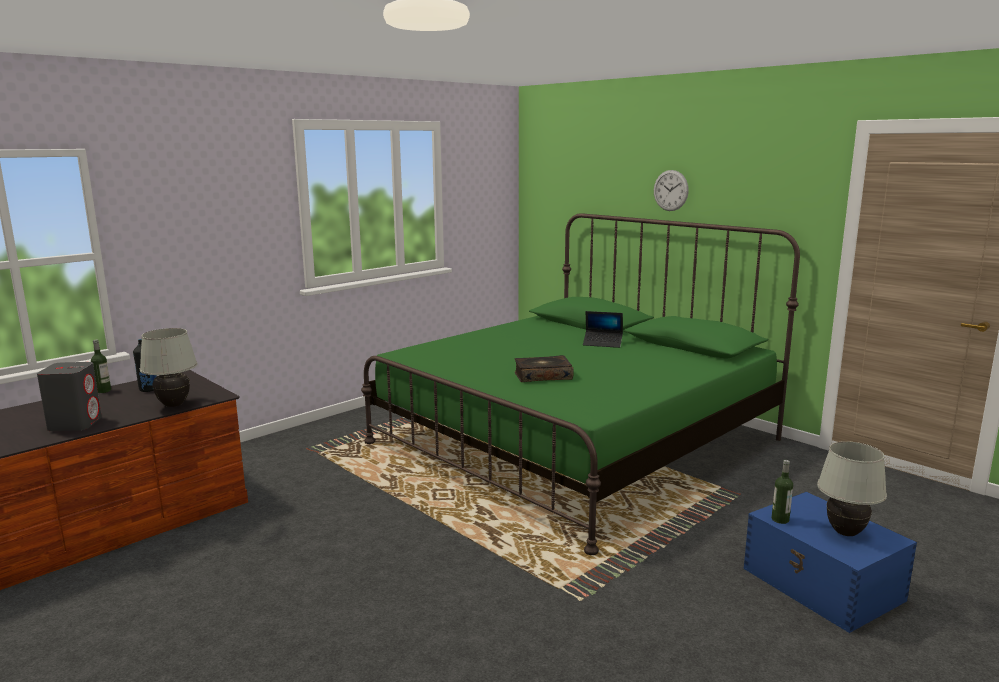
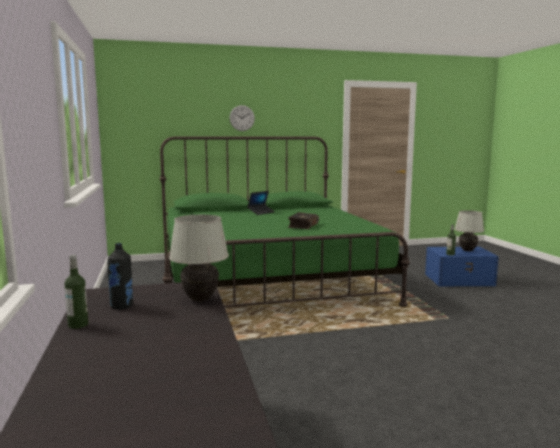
camera: 60 degrees left, 5 degrees down
(75, 424) = (191, 339): grey speaker -> none

